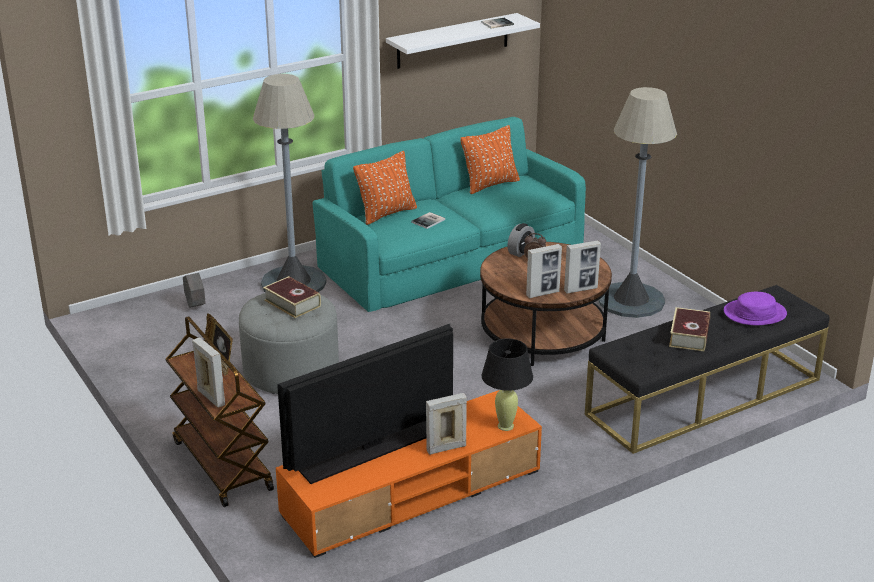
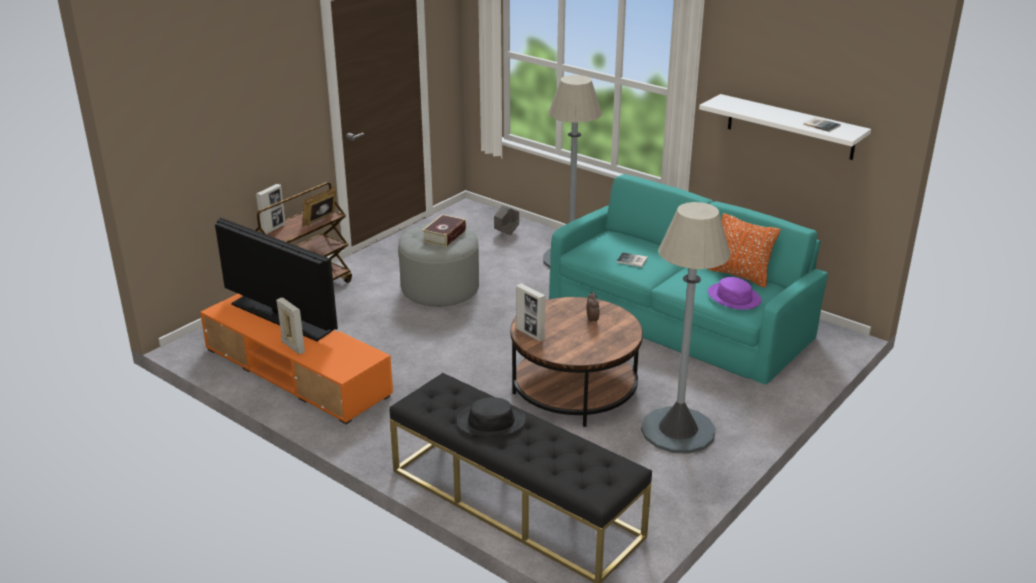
camera: 70 degrees right, 0 degrees up
(386, 213) = (631, 241): orange pillow -> none
(506, 426) = (335, 367): black table lamp -> none
(520, 251) = (605, 311): alarm clock -> none
(581, 289) = (552, 352): picture frame -> none
(689, 336) = (491, 421): book -> black hat
(754, 313) = (565, 457): purple hat -> purple hat (734, 297)

